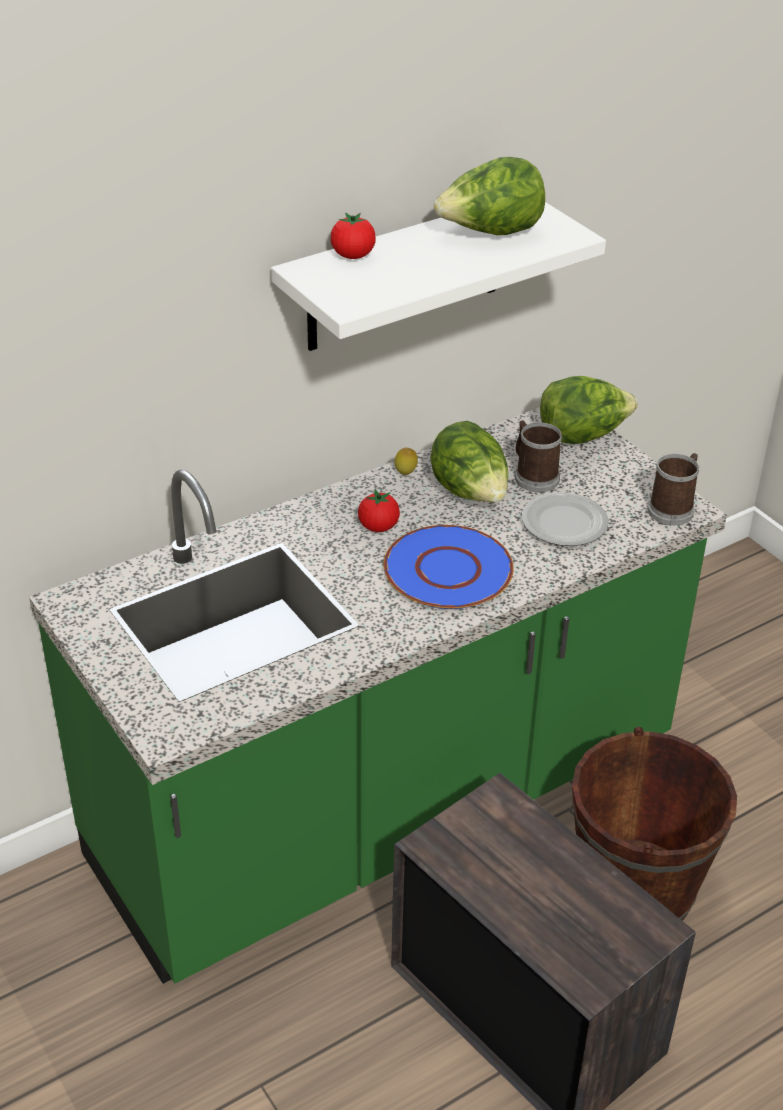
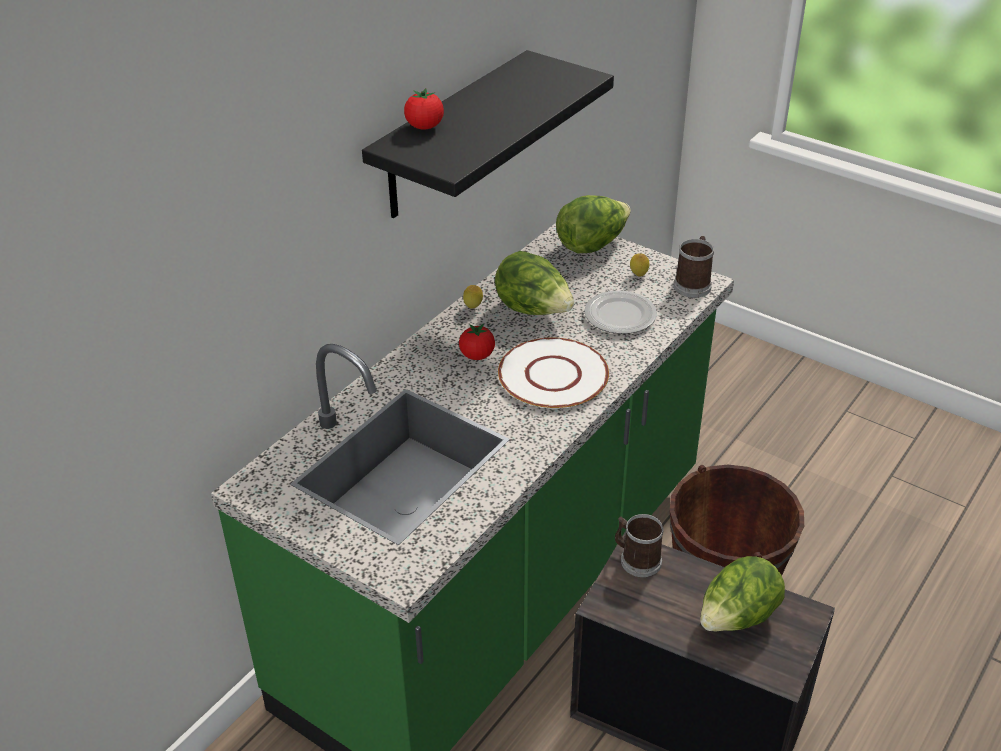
camera: 20 degrees left, 0 degrees up
(404, 273) = (451, 136): white shelf -> black shelf
(447, 569) = (552, 375): blue plate -> white plate
(490, 233) = (522, 87): lettuce -> lettuce (737, 618)
(533, 476) = (574, 285): mug -> mug (636, 559)
(614, 483) = (638, 276): none -> lemon

